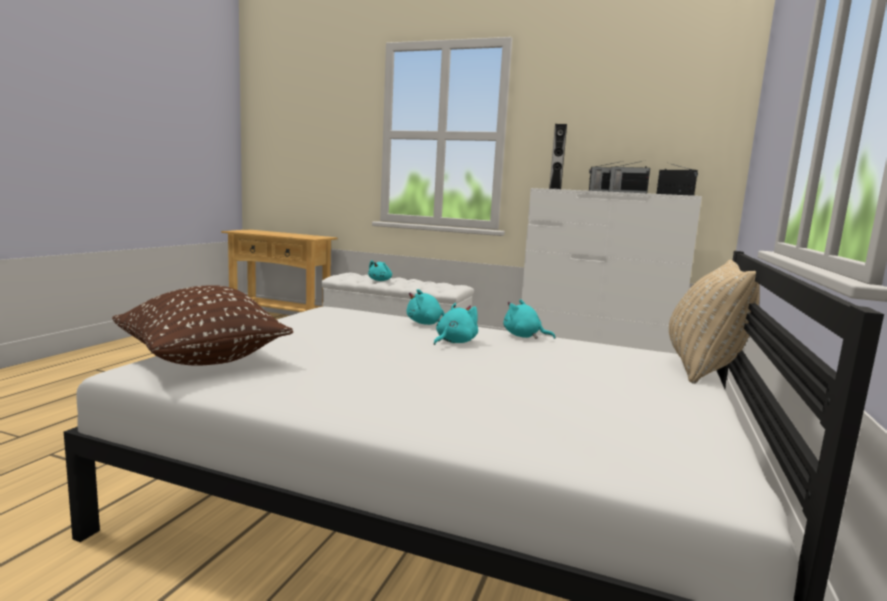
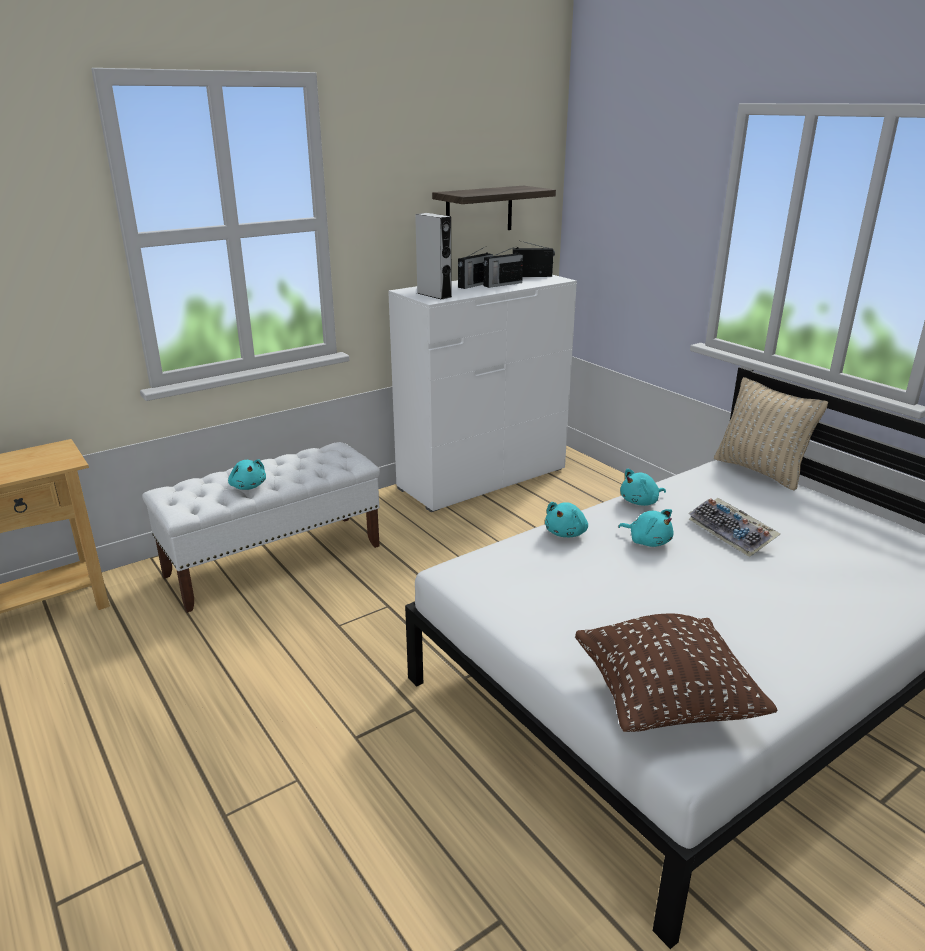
camera: 55 degrees left, 15 degrees up
(454, 342) = (648, 541): turquoise plush toy -> turquoise plush toy turned 150 degrees clockwise
(523, 362) = (732, 533): none -> keyboard
(643, 140) = (479, 211): none -> shelf

